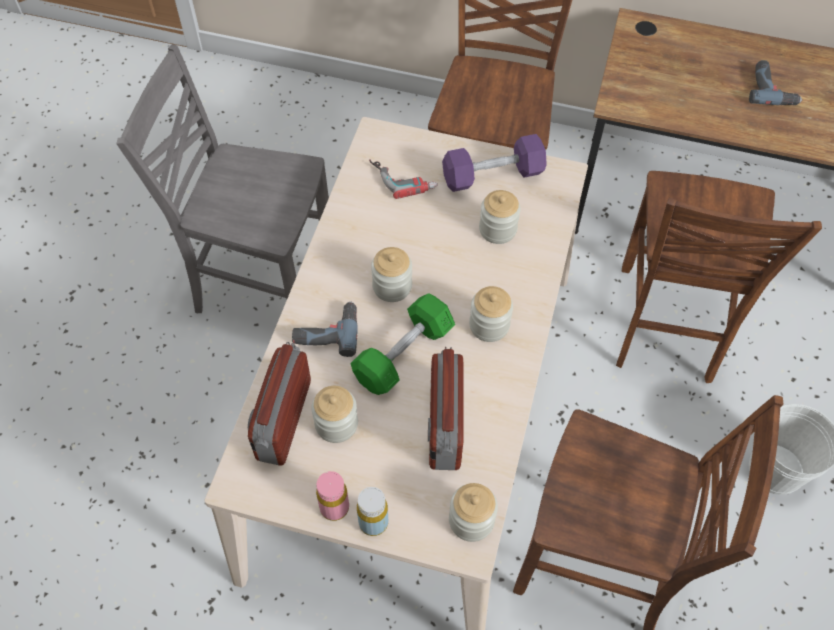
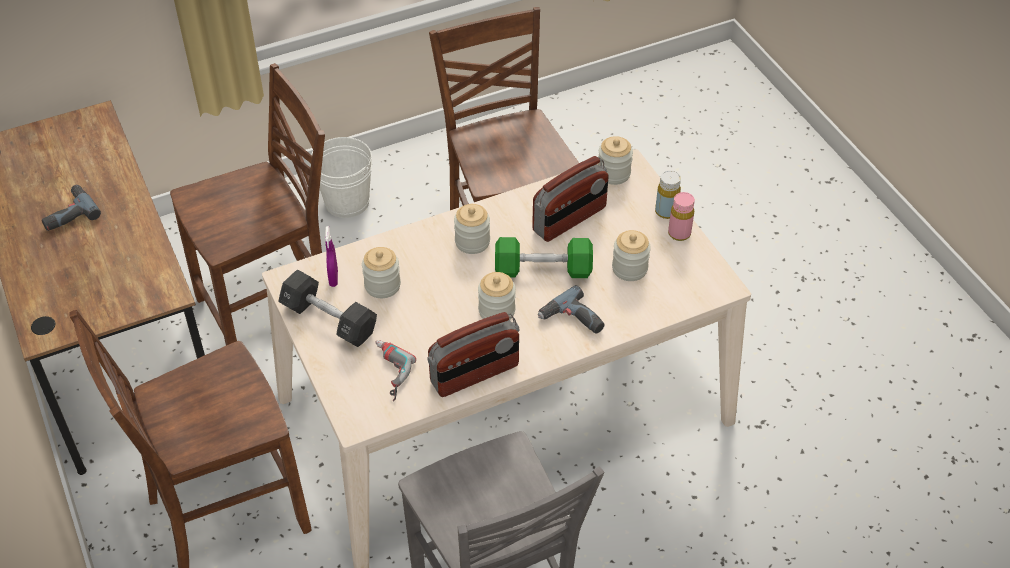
camera: 130 degrees left, 10 degrees down
(283, 419) = (658, 296): radio -> radio (475, 374)
(492, 175) = (329, 320): purple dumbbell -> black dumbbell
(537, 203) = (333, 278): none -> purple spray bottle

